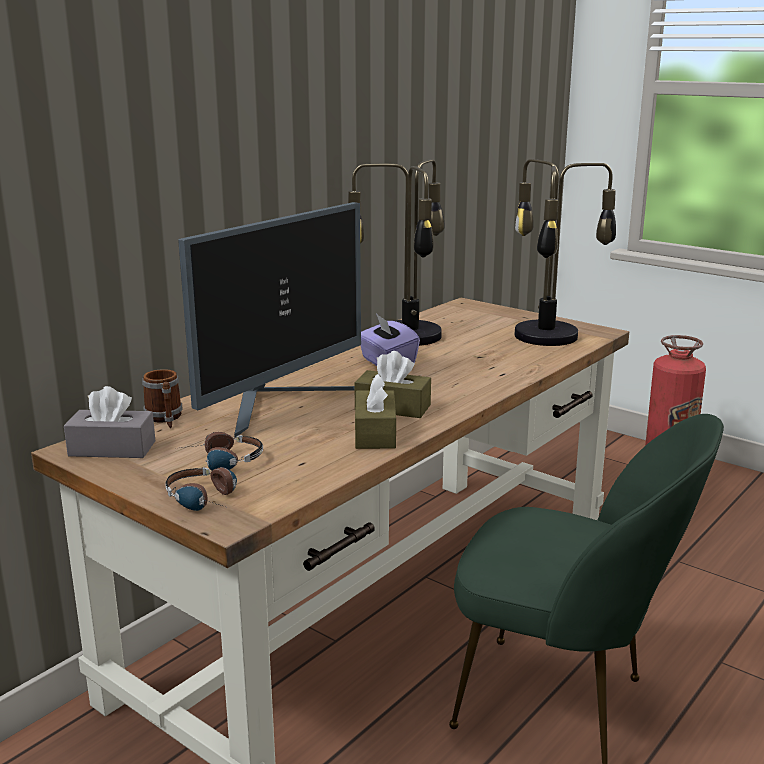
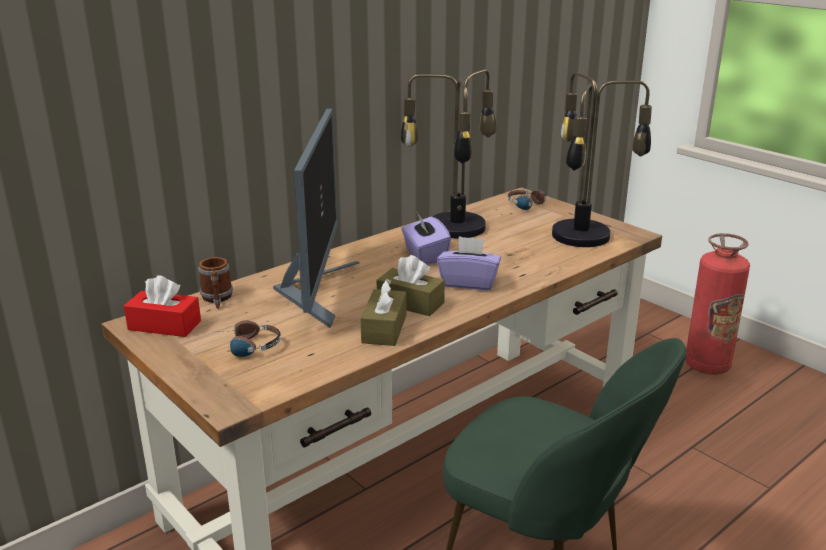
camera: 10 degrees right, 5 degrees up
(112, 448) = (164, 325): grey tissue box -> red tissue box
(208, 500) = (221, 383): headphones -> headphones (530, 206)
(279, 403) = (316, 290): monitor -> monitor turned 45 degrees counterclockwise
(448, 384) = (468, 282): none -> purple tissue box

